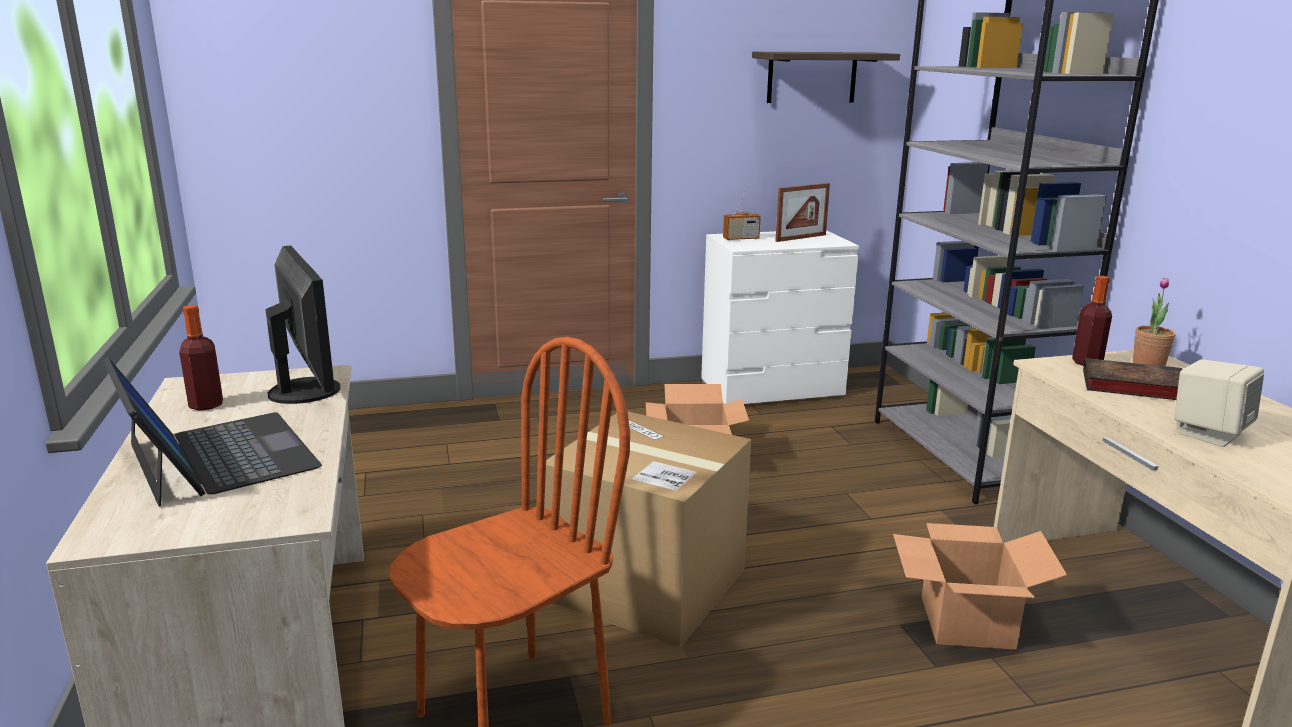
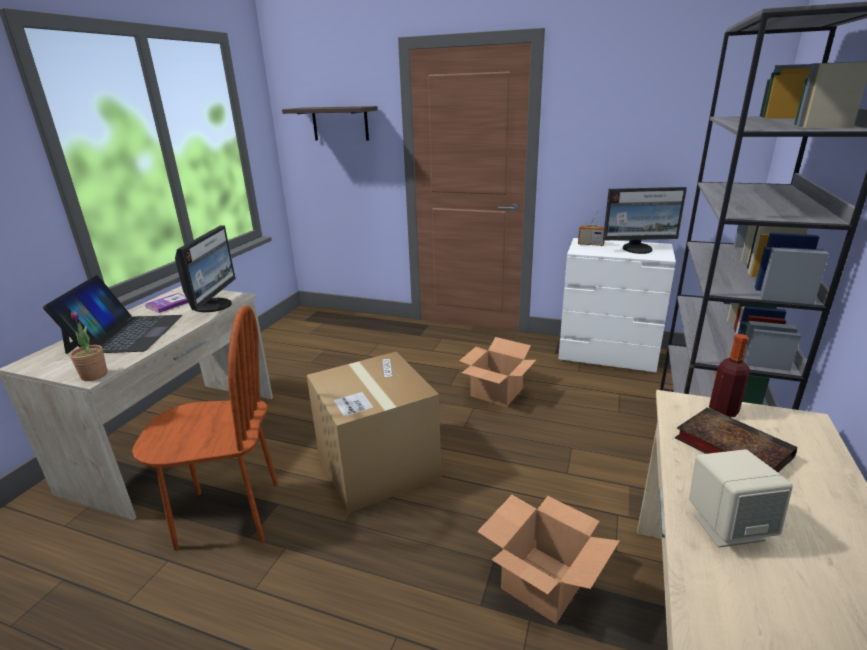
camera: 35 degrees right, 5 degrees up
(206, 405) = (169, 304): bottle -> book
(801, 238) = (638, 249): picture frame -> monitor
(812, 77) = (670, 123): shelf -> shelf (340, 123)
(1148, 364) = (791, 430): potted plant -> potted plant (94, 375)

